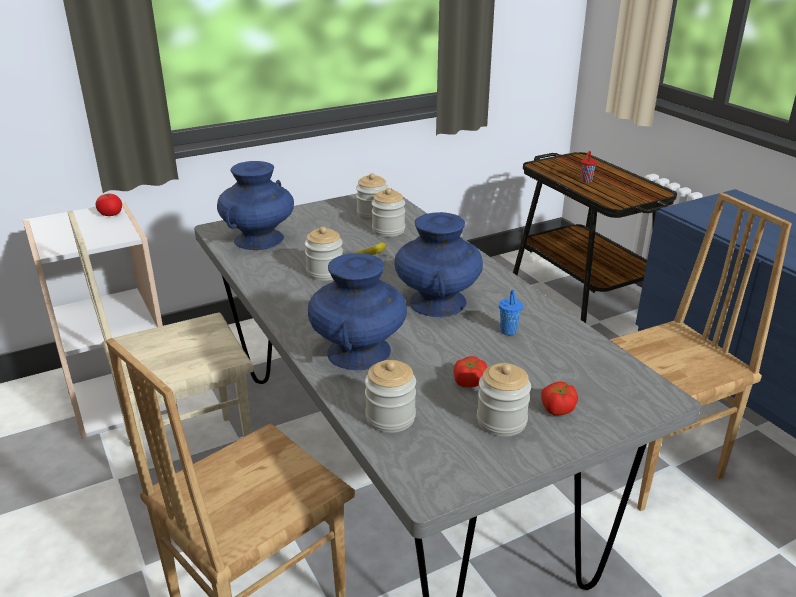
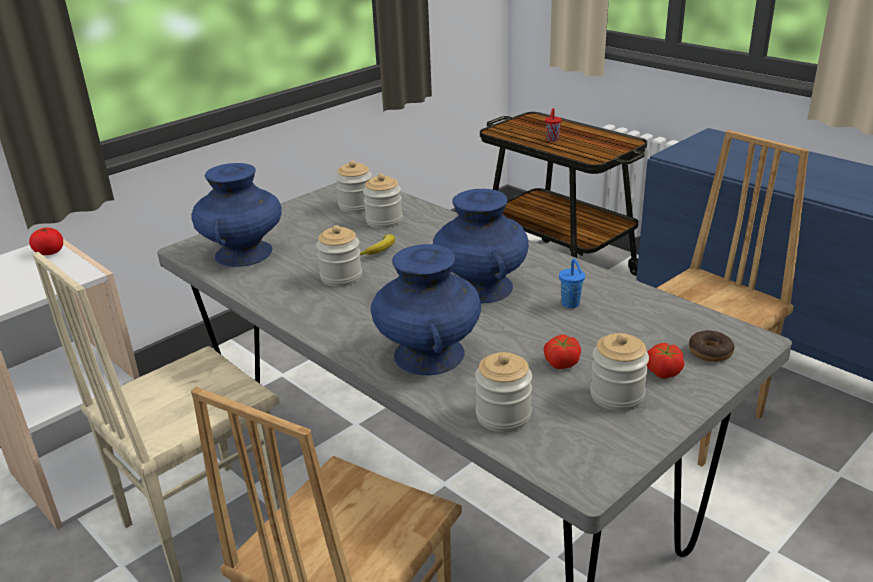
camera: 15 degrees left, 0 degrees up
(613, 399) = (710, 352): none -> donut

